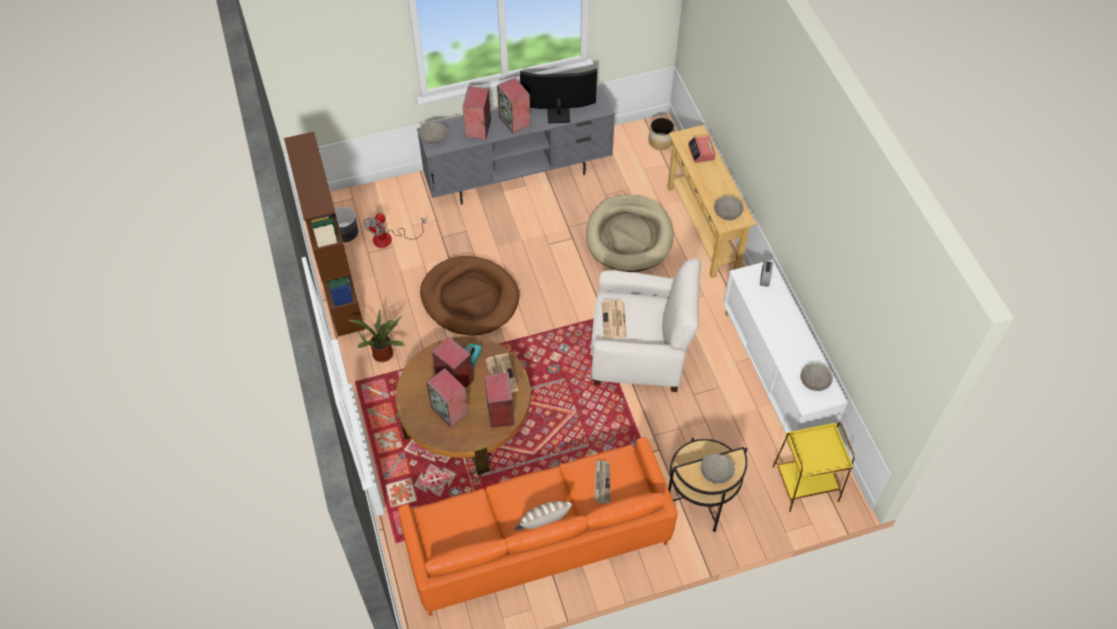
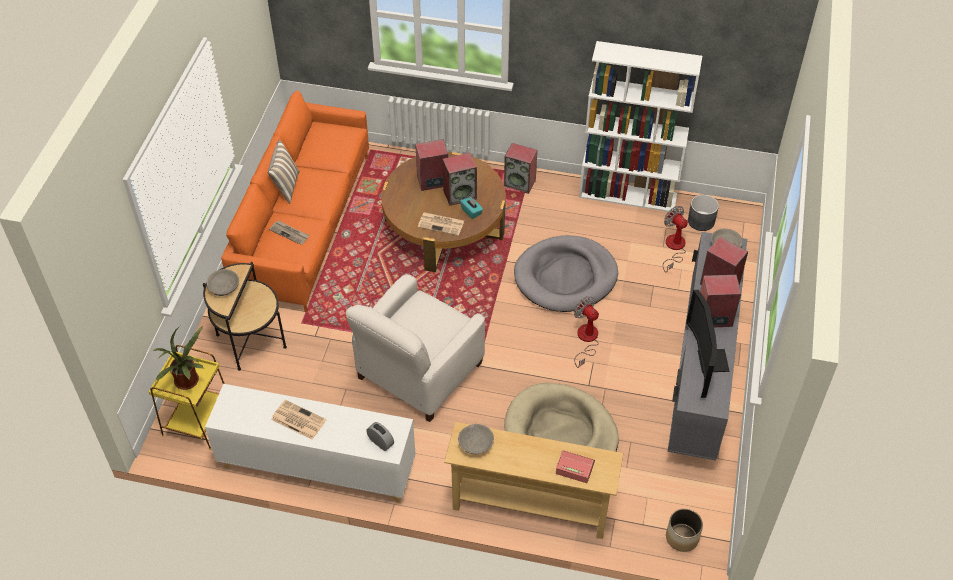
camera: 120 degrees right, 5 degrees down
(340, 294) = (628, 195): brown bookcase -> white bookcase
(383, 352) = (546, 201): potted plant -> potted plant (188, 382)
(470, 298) = (565, 277): brown dog bed -> grey dog bed
(500, 412) = (406, 209): speaker -> speaker (520, 183)
(529, 257) = (586, 340): none -> fan
(558, 111) = (707, 360): television -> television turned 150 degrees clockwise
(614, 320) = (431, 311): newspaper -> newspaper (297, 420)
(814, 381) = (244, 413): grey bowl -> none

